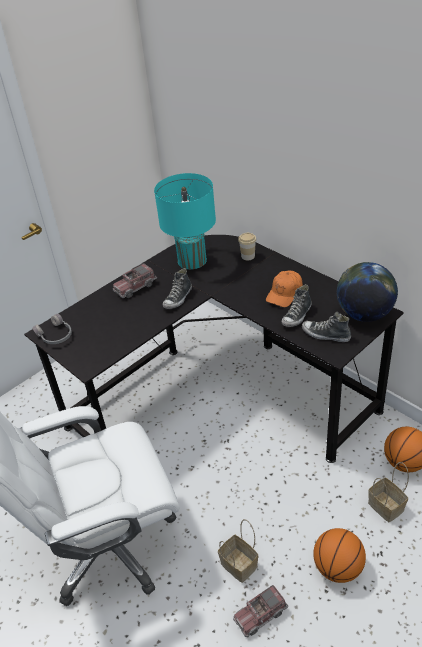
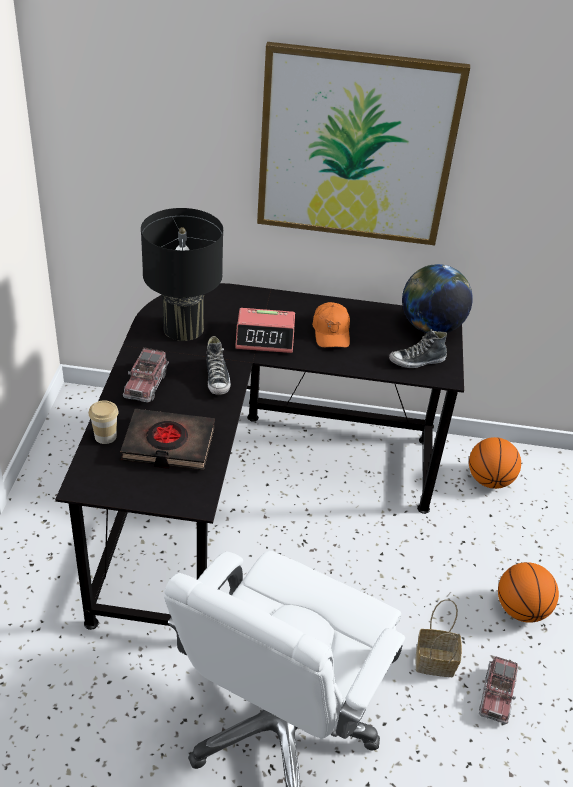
camera: 45 degrees left, 0 degrees up
(55, 335) = (105, 483): grey headphones -> none
(109, 327) = (168, 444): none -> black book
(192, 260) = (183, 328): turquoise table lamp -> black table lamp
(236, 283) = (265, 338): none -> alarm clock
(248, 256) = (245, 303): cup -> cup (105, 436)
(297, 316) = (369, 352): shoe -> none
(325, 152) = (356, 147): none -> picture
(387, 507) = (511, 529): basket -> none

